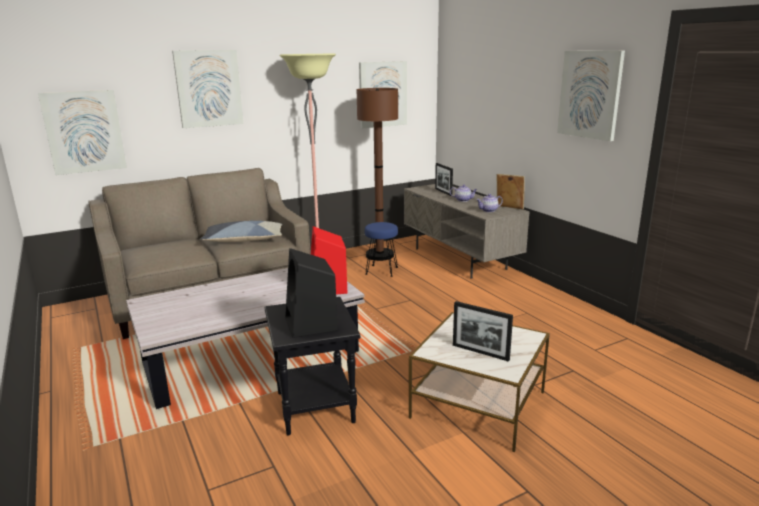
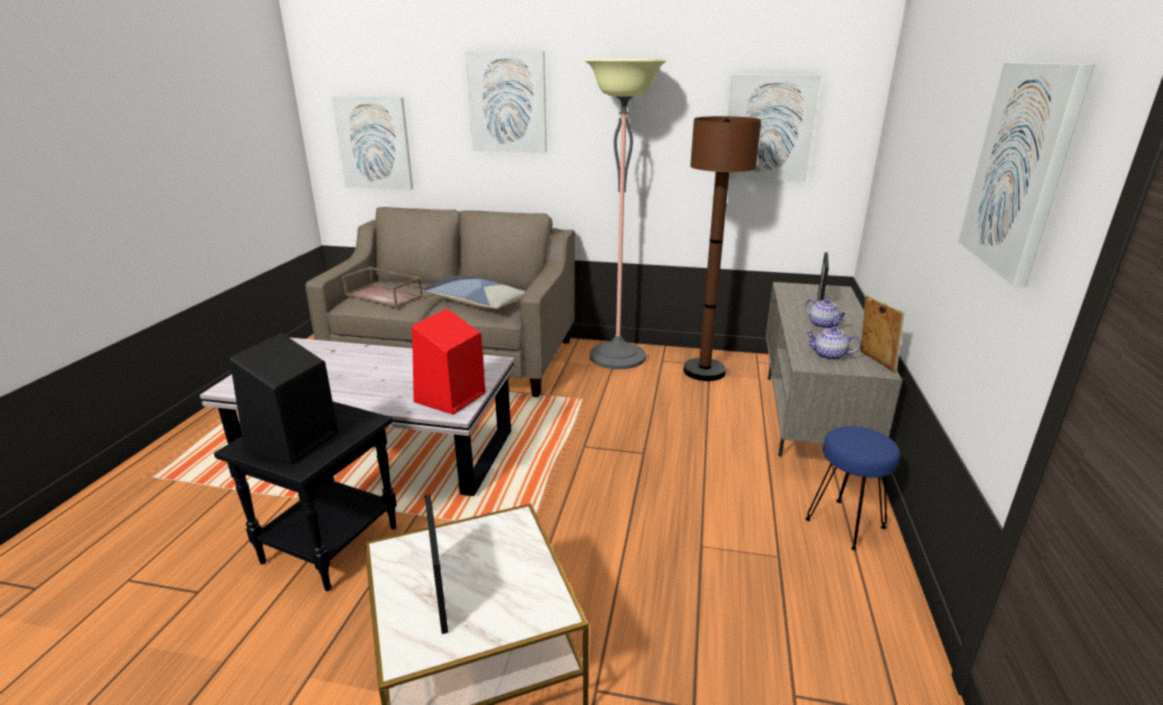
camera: 40 degrees right, 5 degrees up
(164, 253) = (385, 295): none -> brown tray
(381, 271) = (672, 395): blue stool -> blue stool (844, 524)

